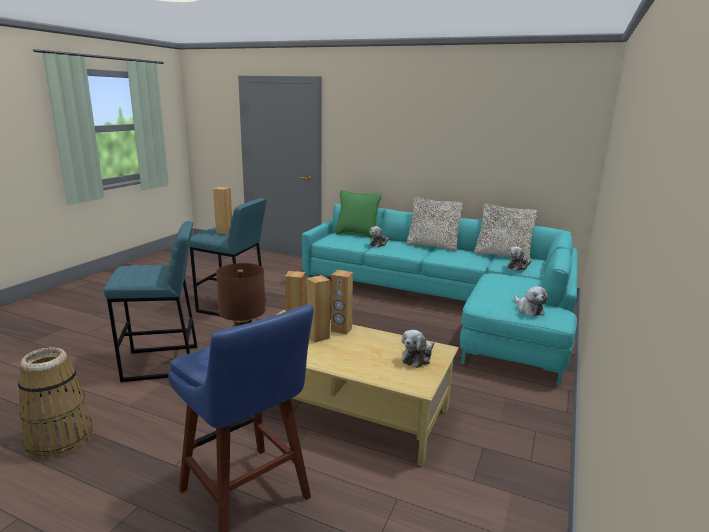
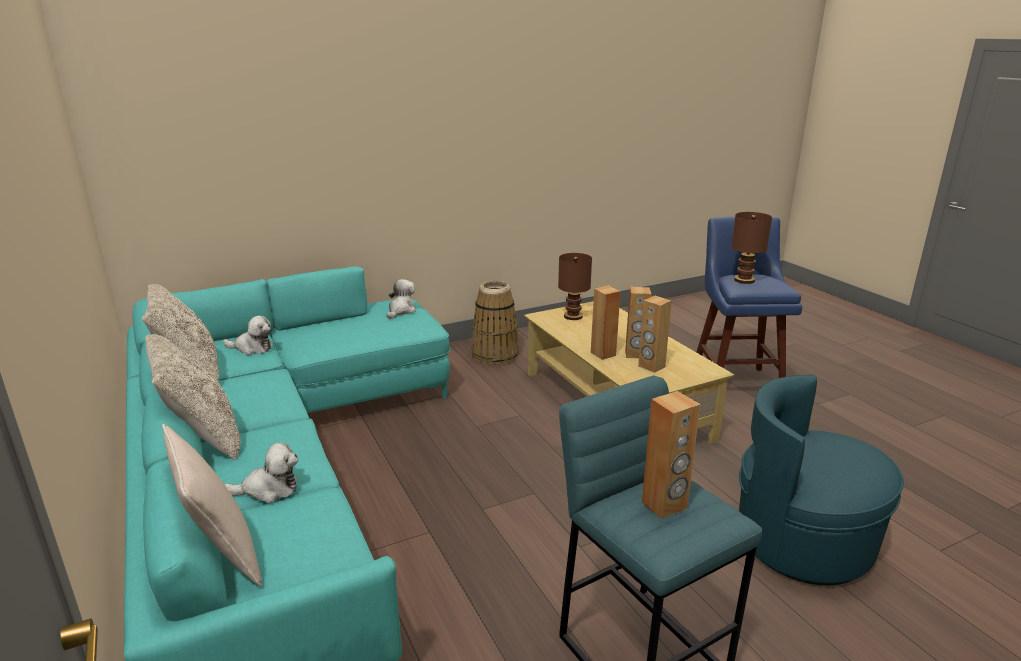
camera: 140 degrees left, 5 degrees up
(60, 439) = (913, 476): basket -> basket (495, 355)
(164, 363) = (804, 540): turquoise stool -> turquoise armchair
(357, 234) = (223, 556): green pillow -> beige pillow
(417, 358) = (572, 316): plush toy -> brown table lamp

